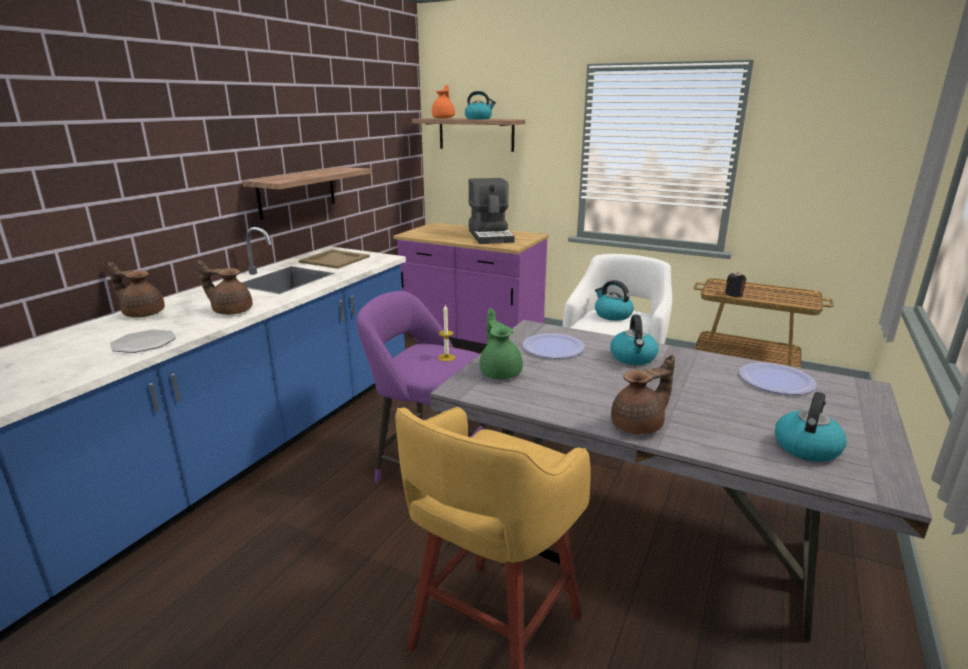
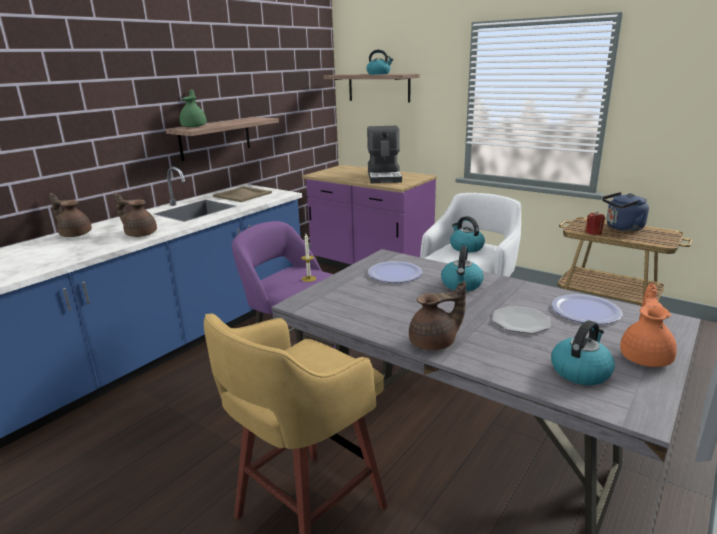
camera: 10 degrees right, 0 degrees up
(144, 343) = (63, 256): plate -> plate (521, 321)
(444, 118) = (351, 74): orange teapot -> orange teapot (645, 357)
(500, 372) = (338, 292): green teapot -> green teapot (194, 126)
(734, 294) = (593, 232): black candle -> red candle
(760, 289) = (622, 228): none -> blue kettle

